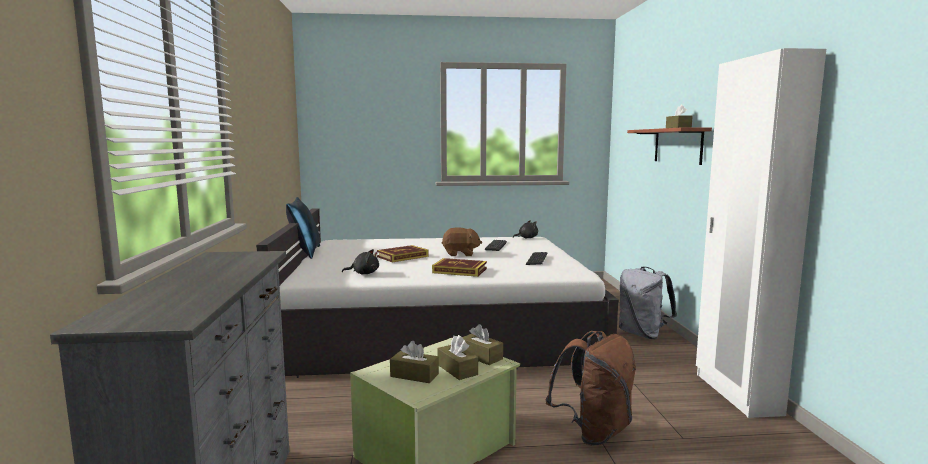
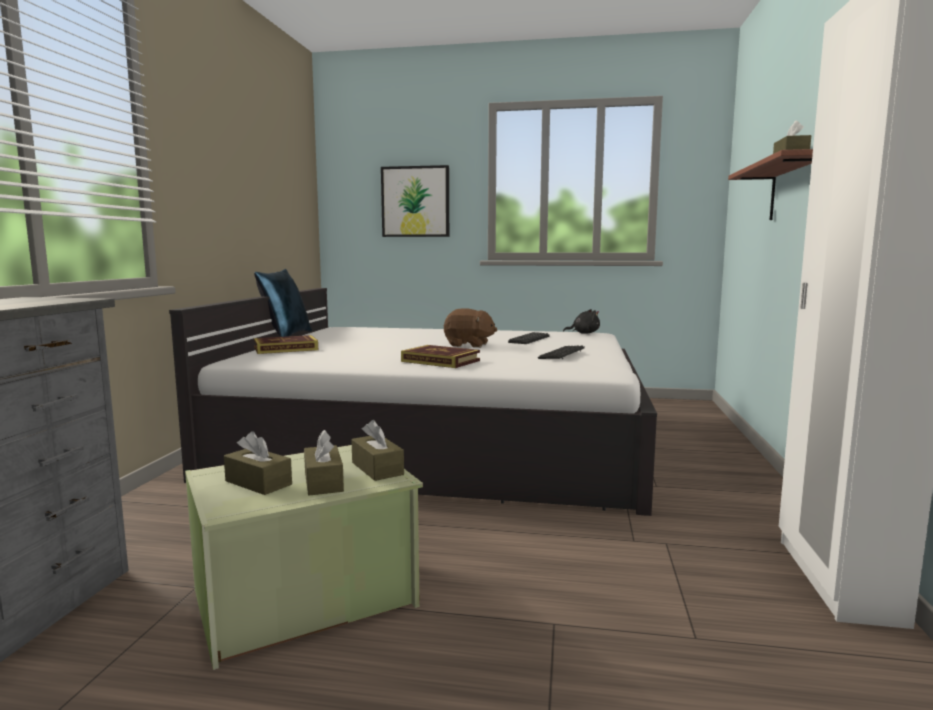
camera: 15 degrees right, 0 degrees up
(364, 273) = (317, 358): black plush toy -> none
(382, 136) = (415, 202): none -> picture
(402, 256) = (391, 344): book -> book (286, 349)
(593, 432) = (552, 605): brown backpack -> none
(643, 334) = (726, 476): grey backpack -> none

